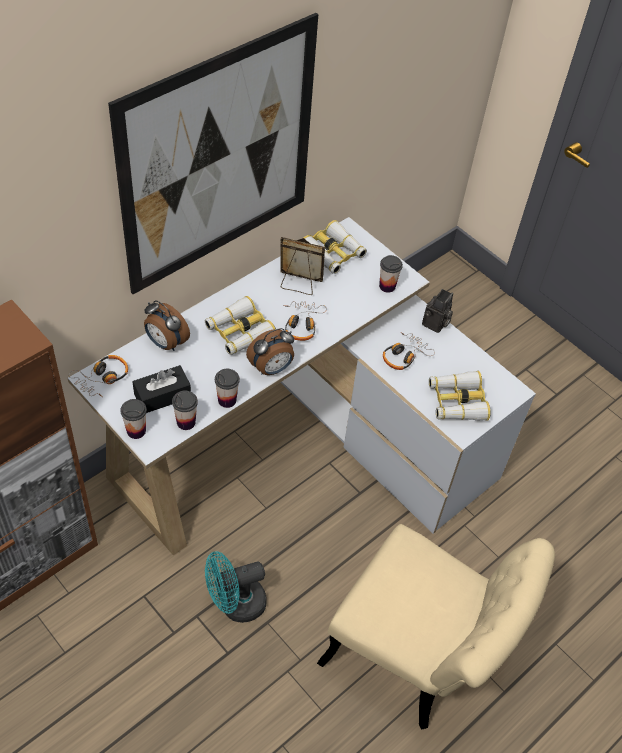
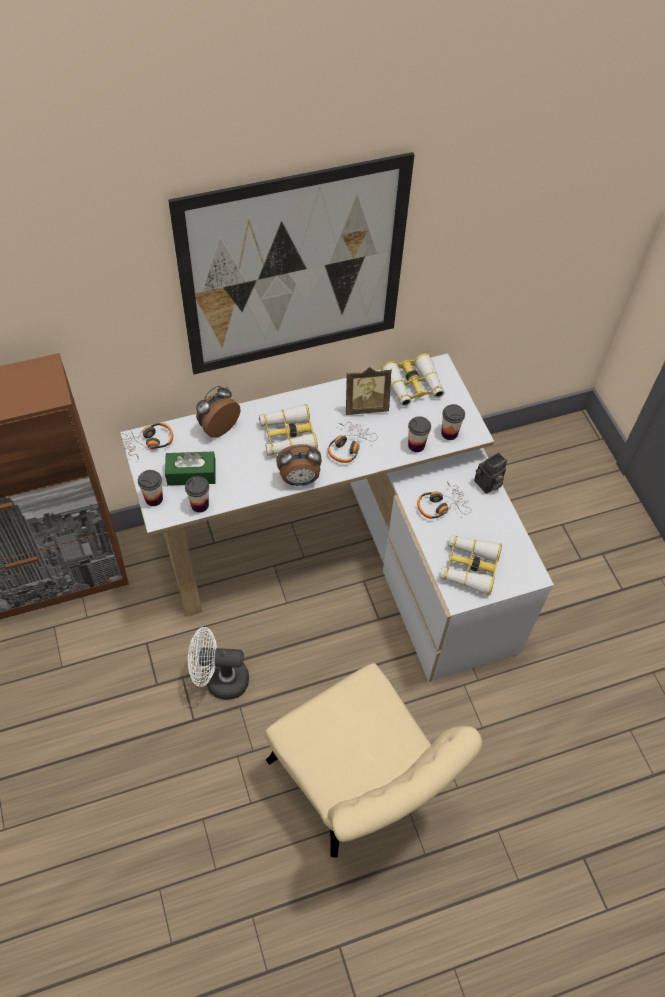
camera: 25 degrees right, 5 degrees up
(162, 396) = (191, 474): black tissue box -> green tissue box
(166, 343) = (218, 426): alarm clock -> alarm clock turned 75 degrees clockwise
(227, 400) = (245, 496): cup -> cup (416, 445)
(235, 604) = (219, 680): turquoise fan -> white fan
(299, 284) = (365, 406): picture frame -> picture frame turned 135 degrees clockwise

